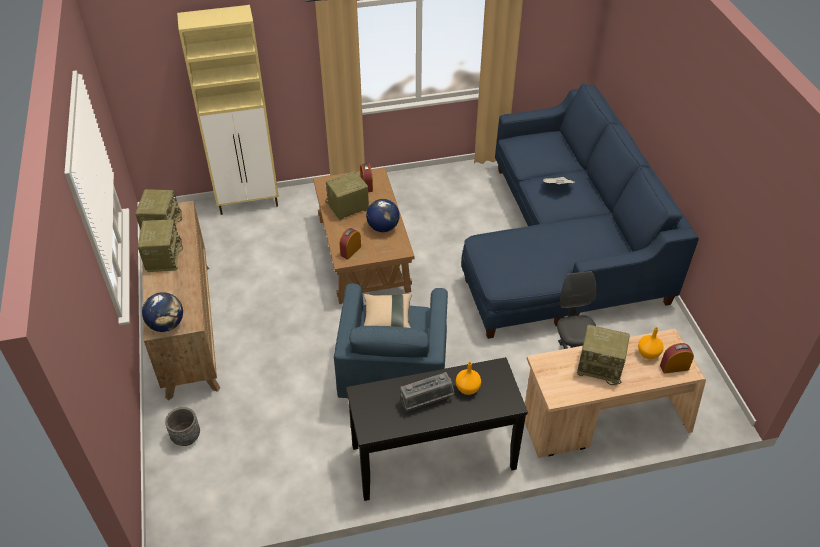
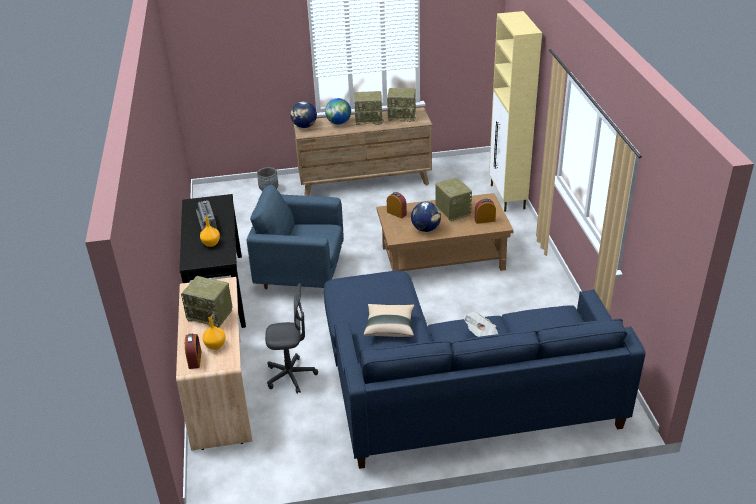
camera: 95 degrees right, 10 degrees down
(165, 288) = (339, 123): none -> globe
(387, 319) = (318, 233): beige pillow -> beige pillow (390, 327)
(600, 366) = (211, 315): radio -> radio turned 90 degrees counterclockwise

